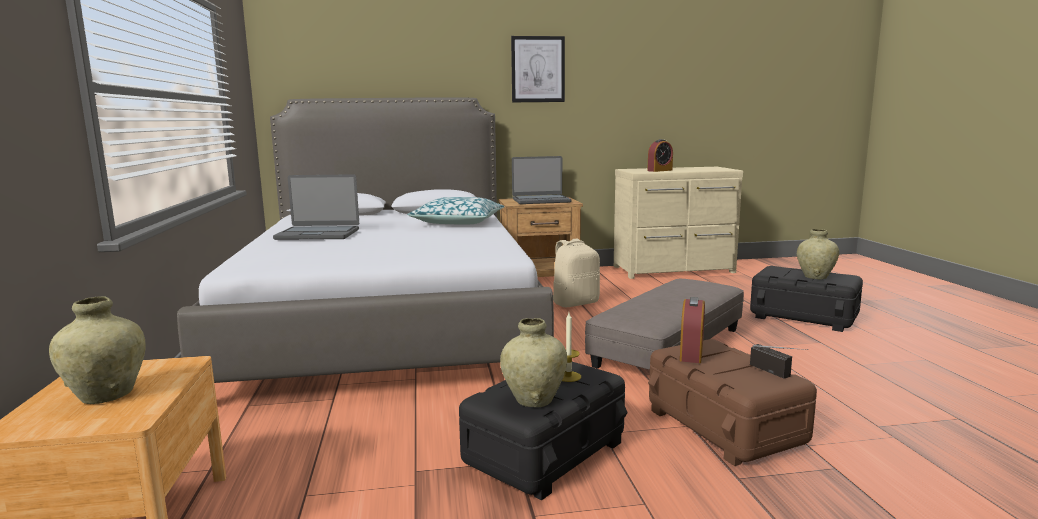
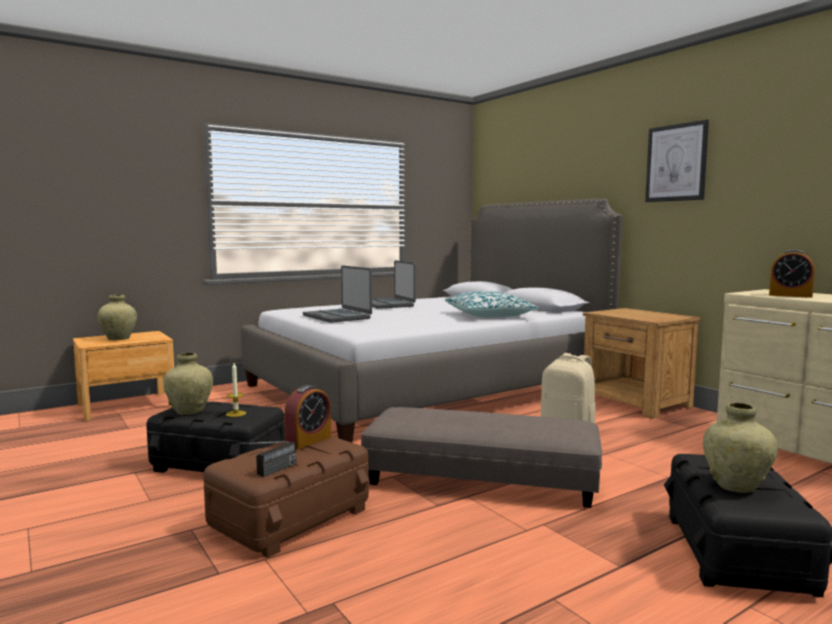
camera: 65 degrees right, 5 degrees down
(541, 200) = (641, 314): laptop -> laptop (337, 317)
(691, 353) = (308, 441): alarm clock -> alarm clock turned 45 degrees counterclockwise

